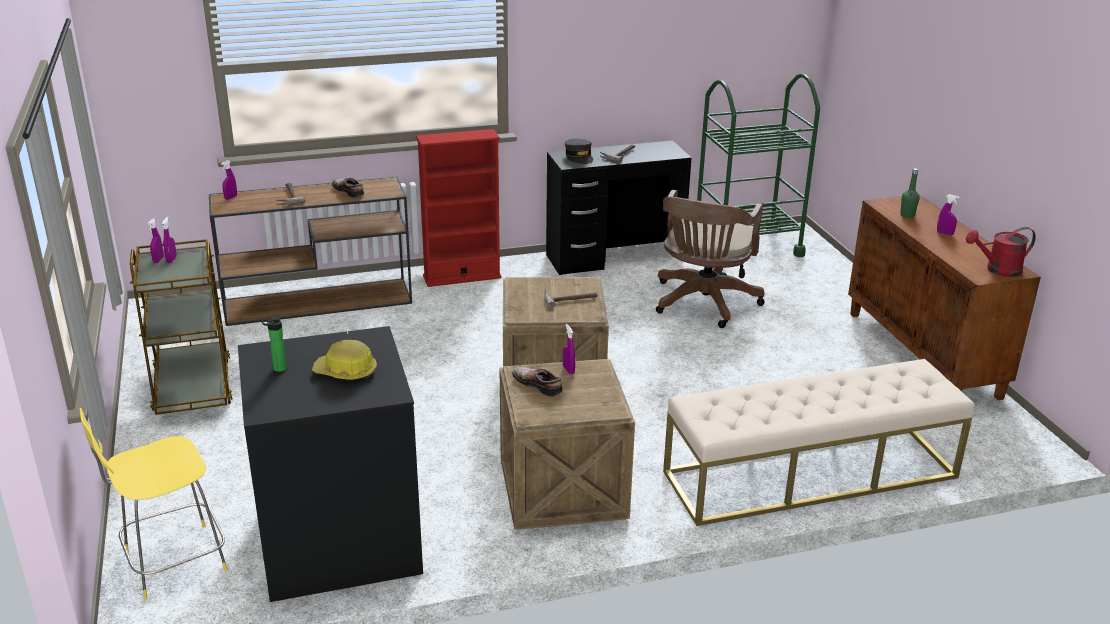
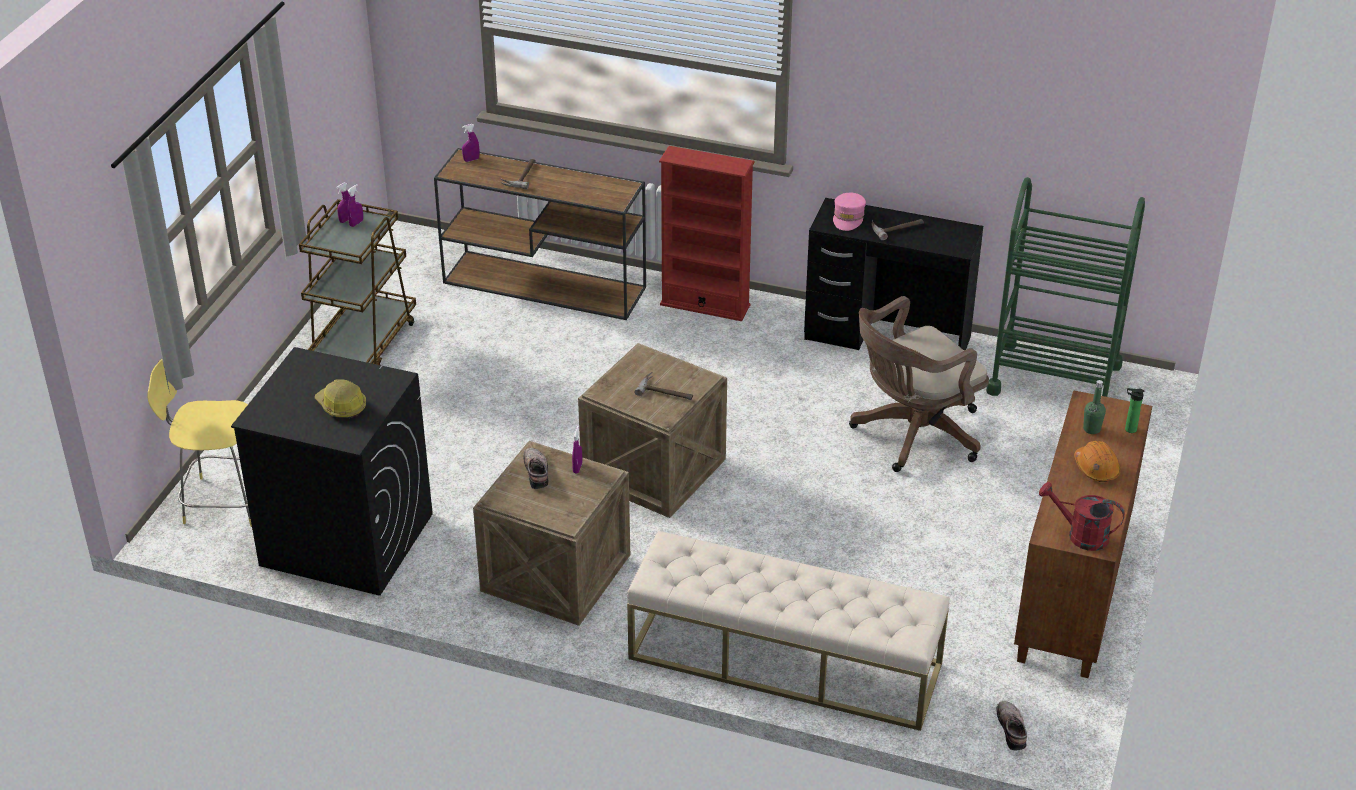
camera: 35 degrees right, 10 degrees up
(277, 369) = (298, 382): bottle -> bottle (1128, 429)
(350, 191) = (581, 187): shoe -> shoe (1013, 729)
(579, 157) = (848, 217): grey cap -> pink cap
(944, 233) = (1096, 468): purple spray bottle -> orange hard hat

